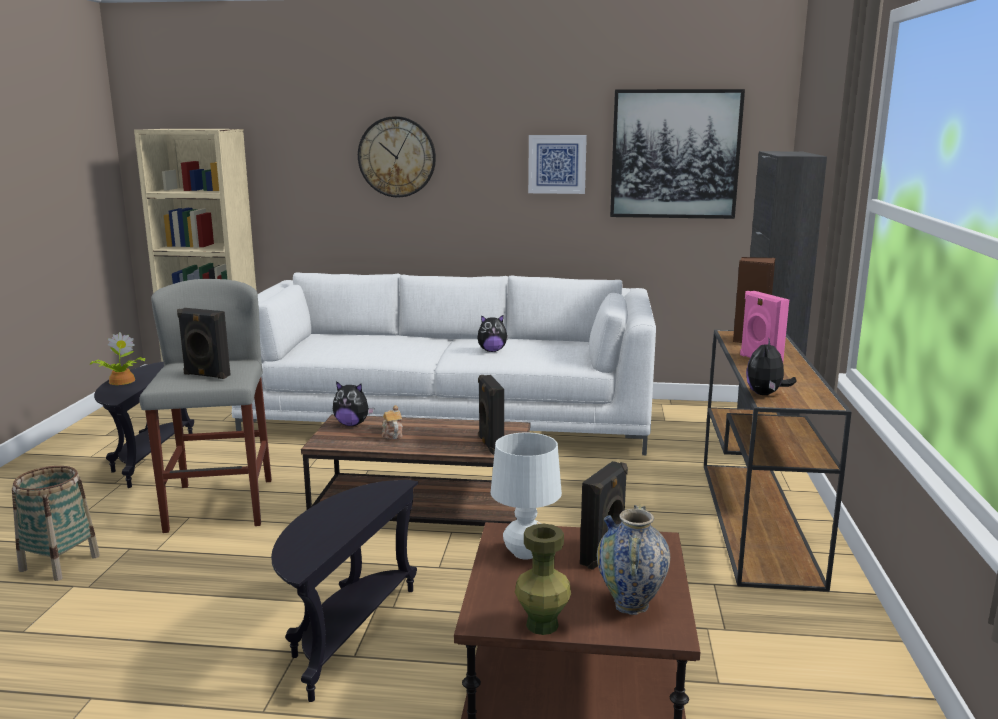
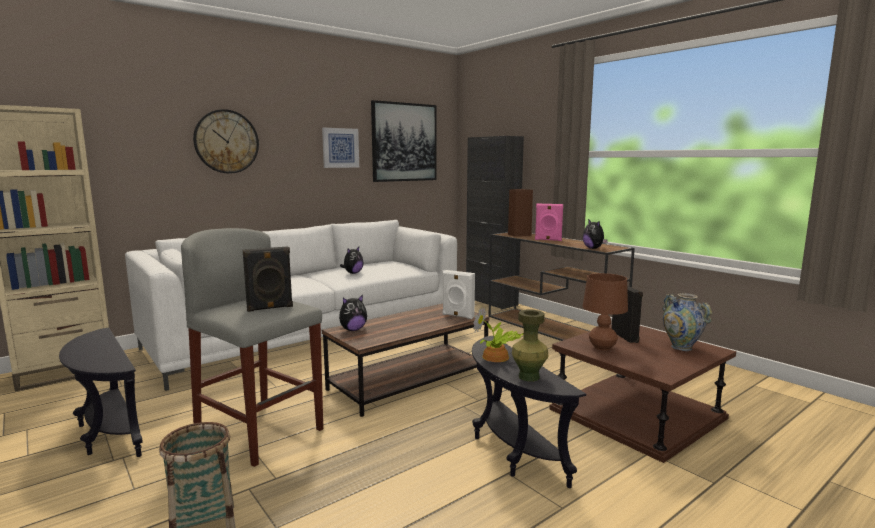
camera: 45 degrees left, 5 degrees down
(120, 381) = (81, 356): potted plant -> potted plant (496, 357)
(392, 434) = (392, 327): teapot -> none
(489, 445) = (457, 316): black speaker -> white speaker
(525, 553) = (602, 347): white table lamp -> brown table lamp
(542, 625) = (682, 366): green vase -> green vase (529, 377)

